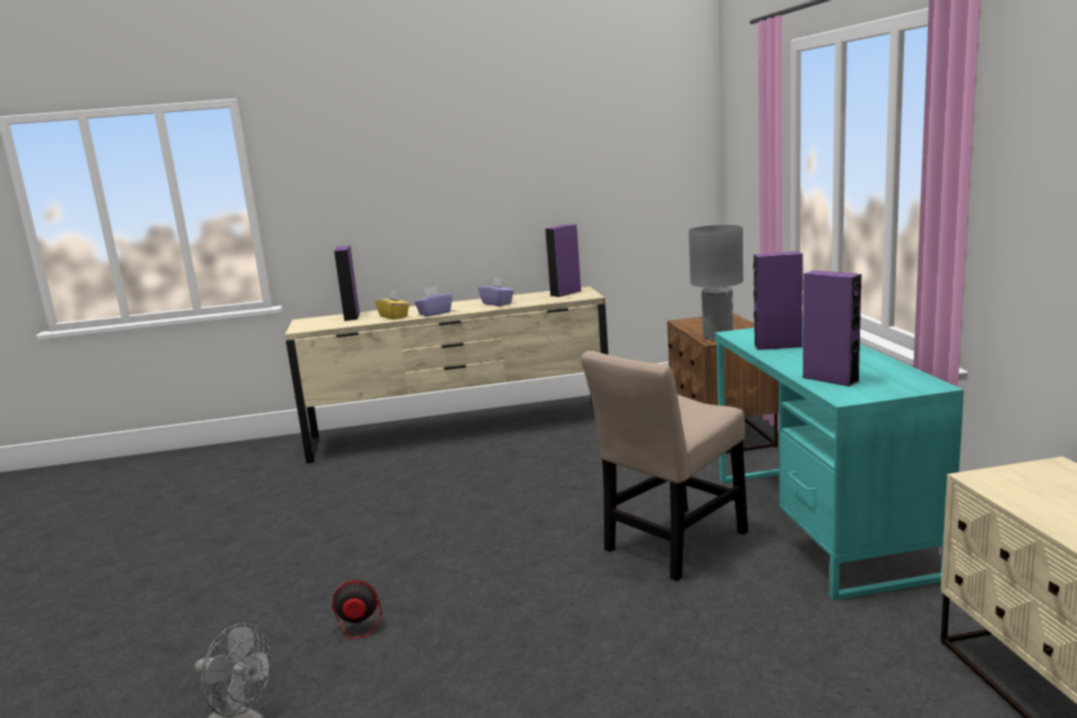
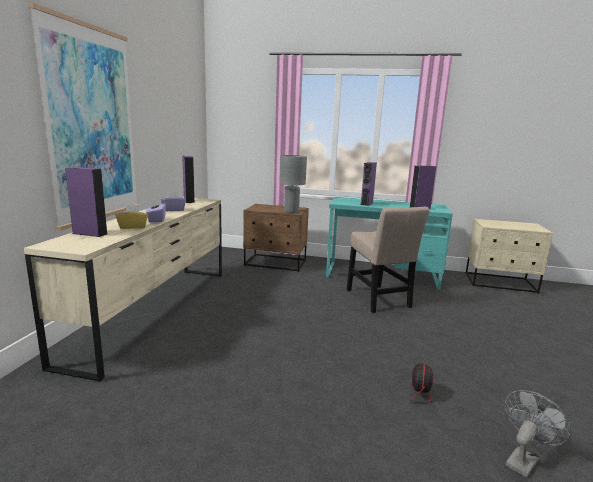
camera: 70 degrees left, 0 degrees up
(419, 194) = (92, 125): none -> picture

